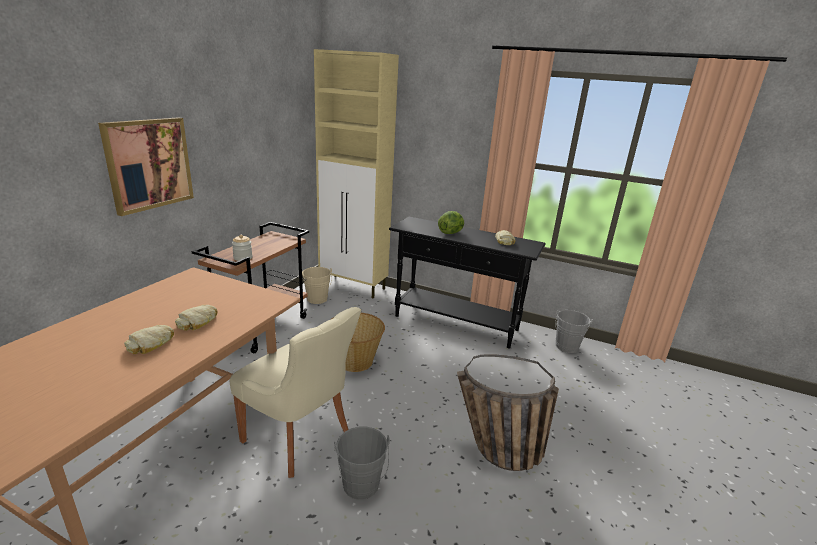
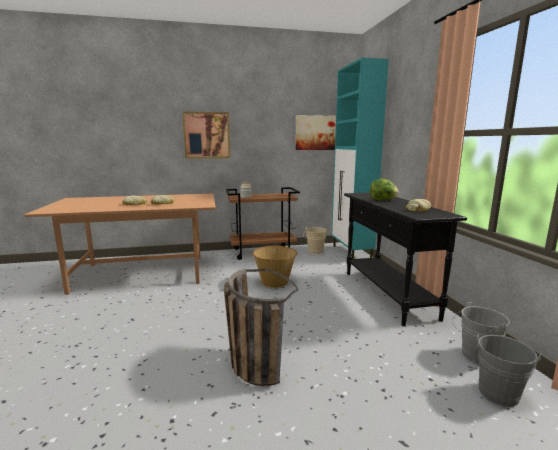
camera: 55 degrees right, 10 degrees down
(291, 137) = (319, 133): none -> picture
(299, 438) = (187, 294): beige chair -> none
(354, 287) = (351, 253): beige cabinet -> turquoise cabinet
(361, 488) = (164, 324): grey bucket -> grey bucket (497, 396)

